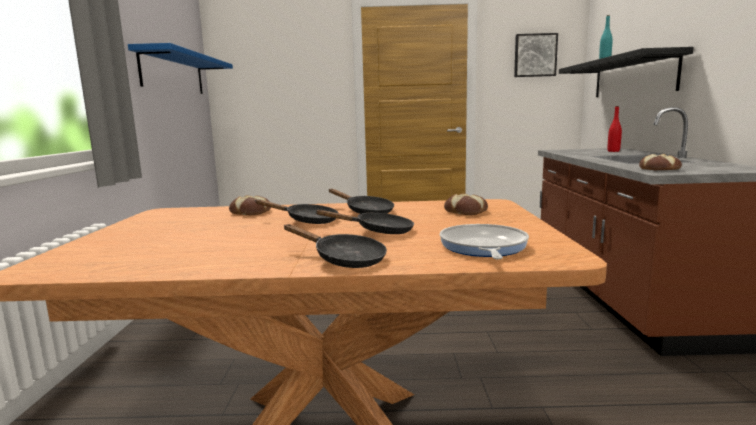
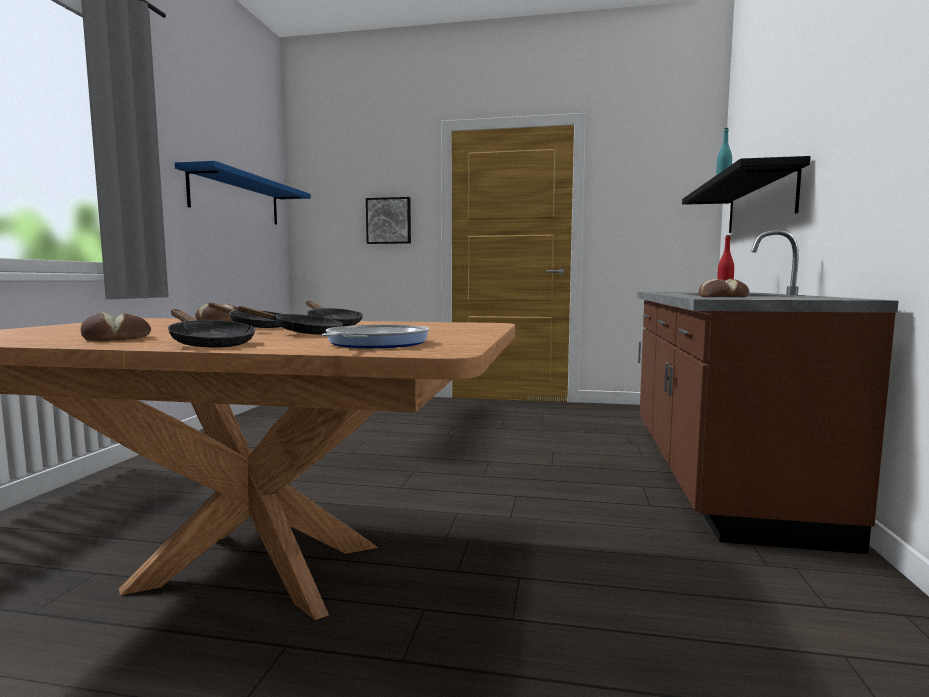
camera: 10 degrees right, 5 degrees down
(466, 211) = (438, 327): bread -> bread (118, 338)
(535, 55) = (656, 184): picture -> picture (389, 221)

